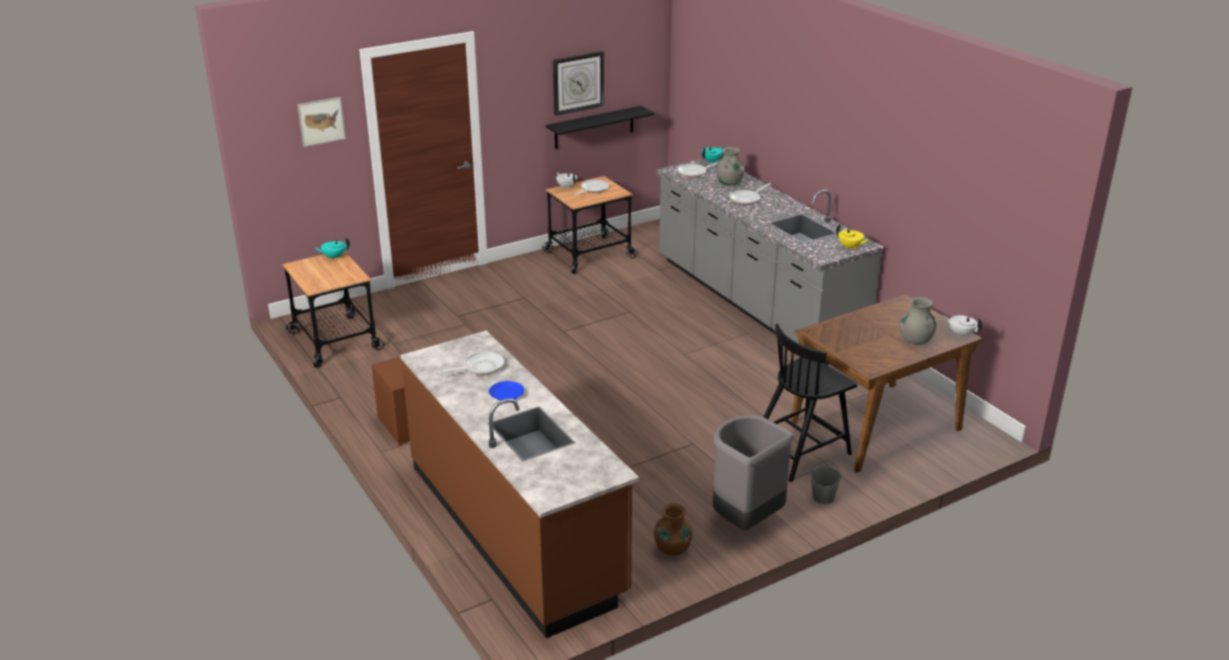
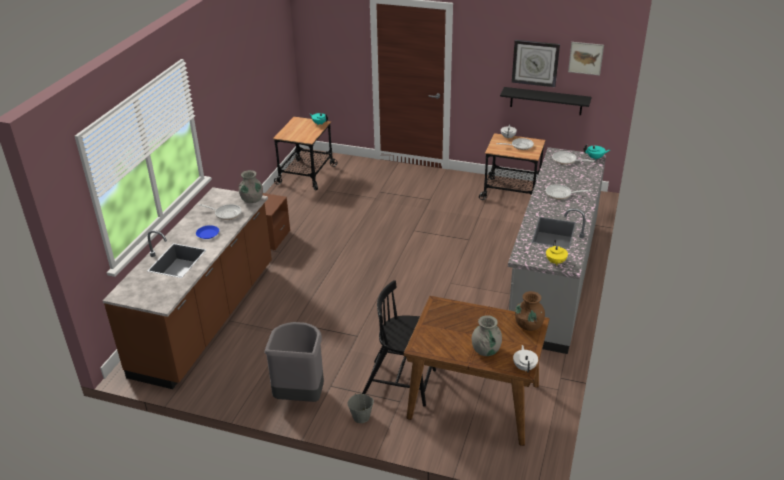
camera: 50 degrees right, 5 degrees up
(321, 121) = (341, 36): picture -> picture (585, 58)
(672, 549) = (244, 381): brown vase -> brown vase (528, 325)
(729, 183) = (574, 178): grey vase -> grey vase (252, 200)

